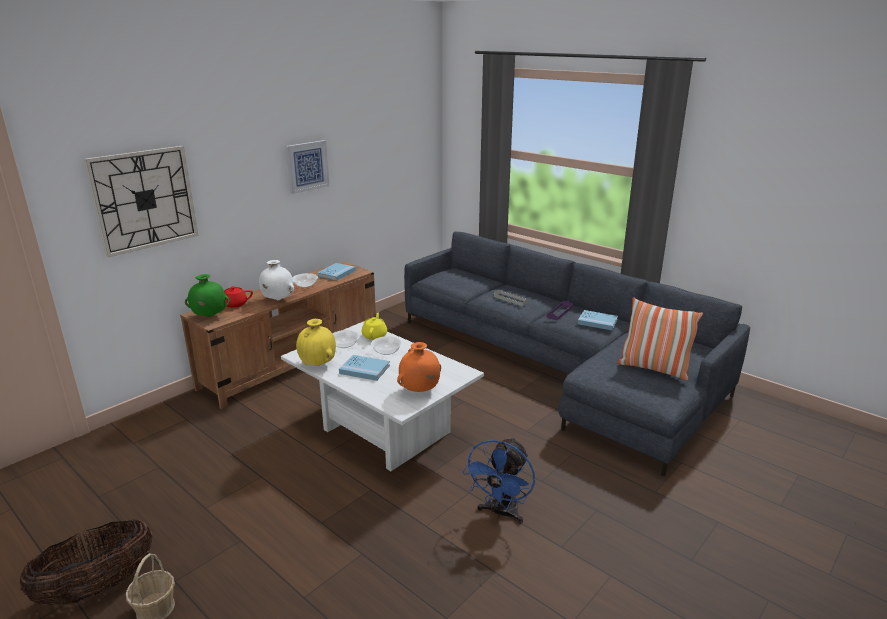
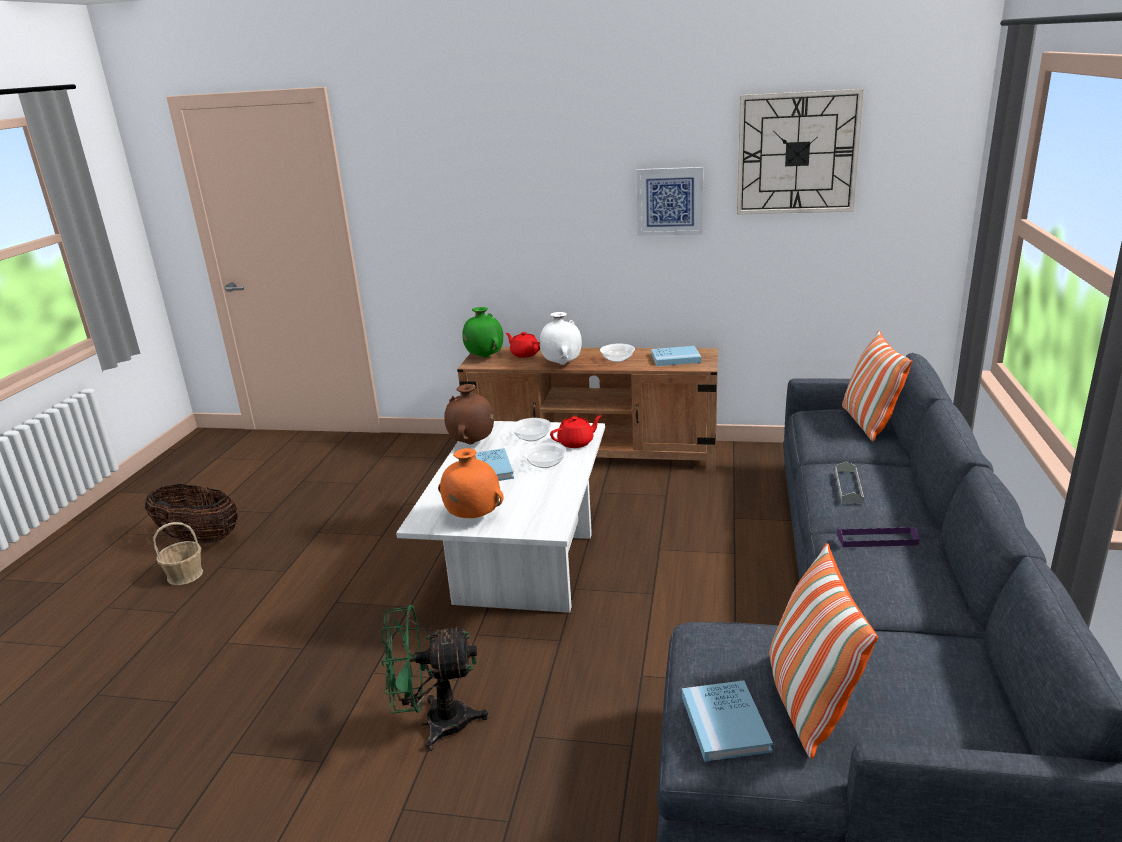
camera: 60 degrees right, 0 degrees up
(144, 199) = (449, 211): wall clock -> wall clock (797, 153)
(318, 365) = (472, 443): yellow vase -> brown vase
(375, 335) = (576, 442): yellow teapot -> red teapot
(460, 274) = (868, 423): none -> pillow
(500, 513) = (435, 723): blue fan -> green fan
(597, 322) = (899, 585): blue book -> blue book (725, 723)

